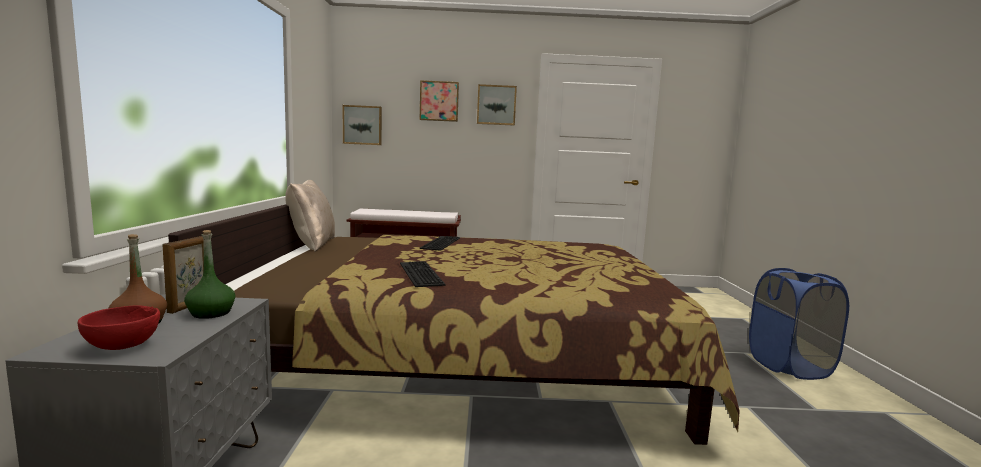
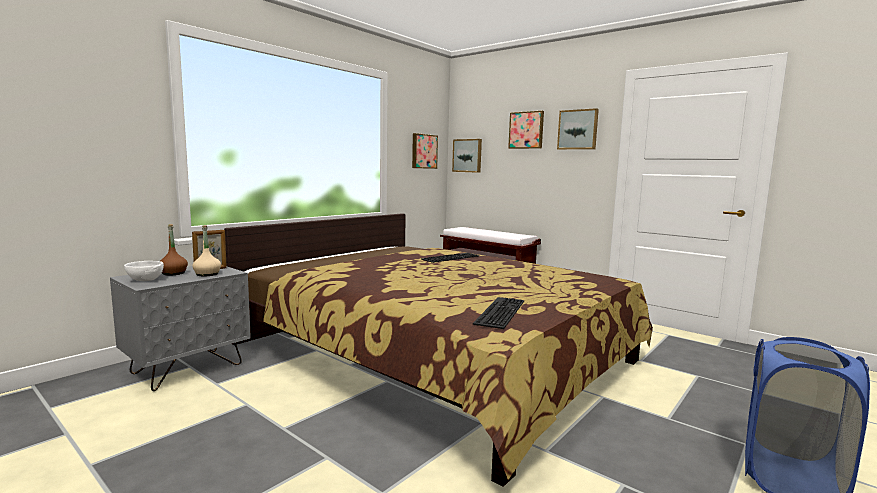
camera: 40 degrees right, 0 degrees up
(124, 347) = (145, 280): red bowl -> white bowl
(211, 313) = (207, 274): green bottle -> beige bottle
(312, 244) = (372, 249): beige pillow -> none
(317, 117) = (423, 151): none -> picture
(418, 273) = (367, 274): keyboard -> keyboard (498, 311)

